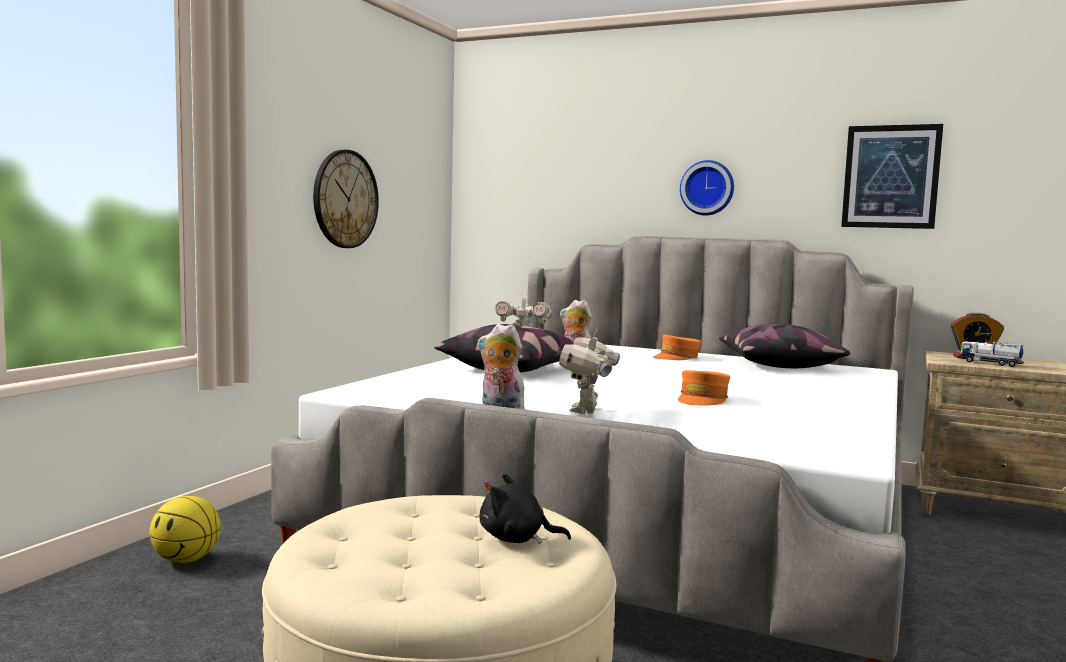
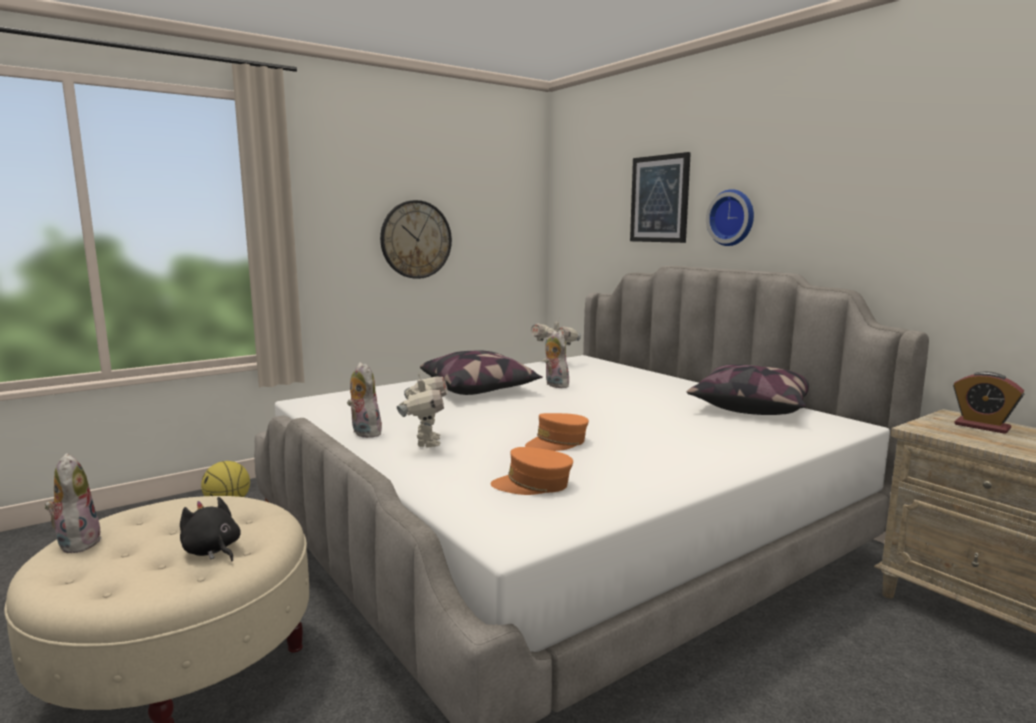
camera: 30 degrees right, 5 degrees up
(327, 564) = (77, 542): none -> plush toy
(587, 411) = (426, 442): toy robot -> toy robot turned 135 degrees clockwise
(676, 357) = (662, 388): orange cap -> orange cap (533, 485)
(890, 177) = (915, 201): picture -> picture (660, 199)
(990, 363) = (982, 438): toy truck -> none

